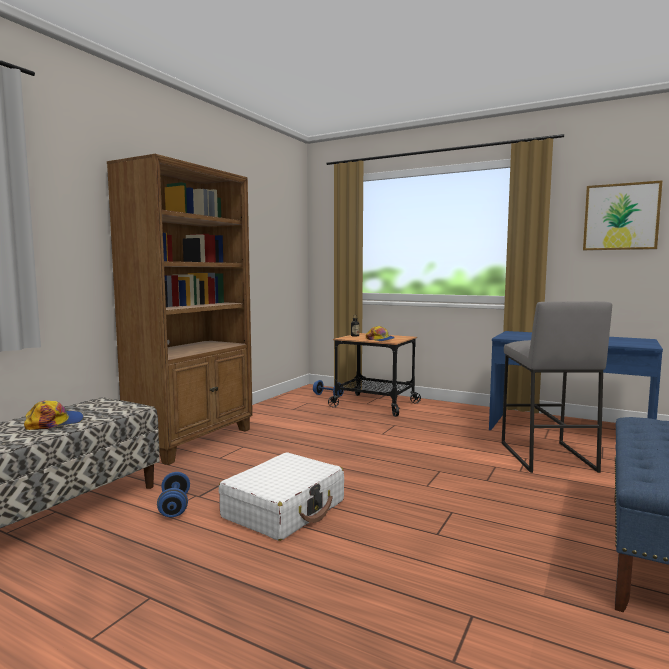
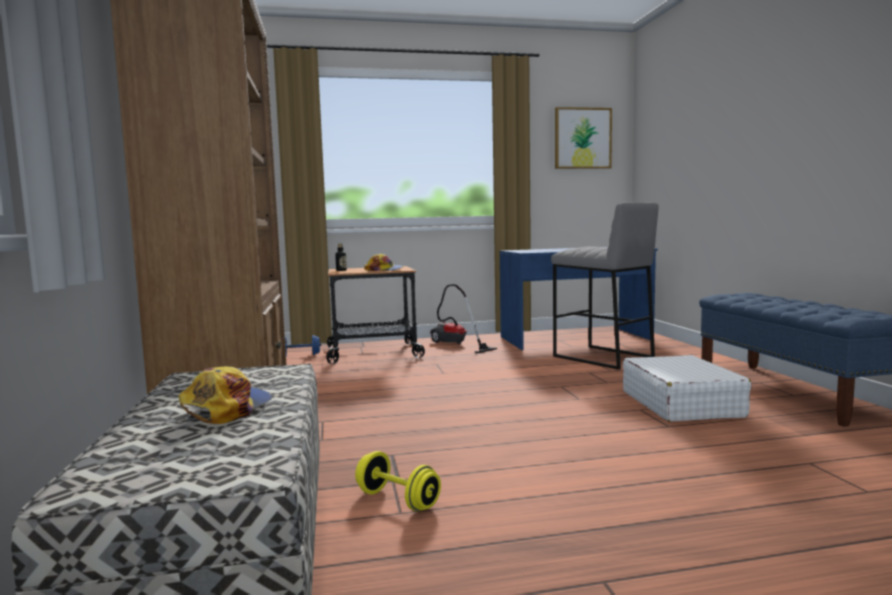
camera: 40 degrees left, 0 degrees up
(174, 507) = (398, 500): blue dumbbell -> yellow dumbbell
(284, 509) = (518, 455): white suitcase -> white suitcase (681, 404)
(446, 412) = (455, 344): none -> vacuum cleaner

